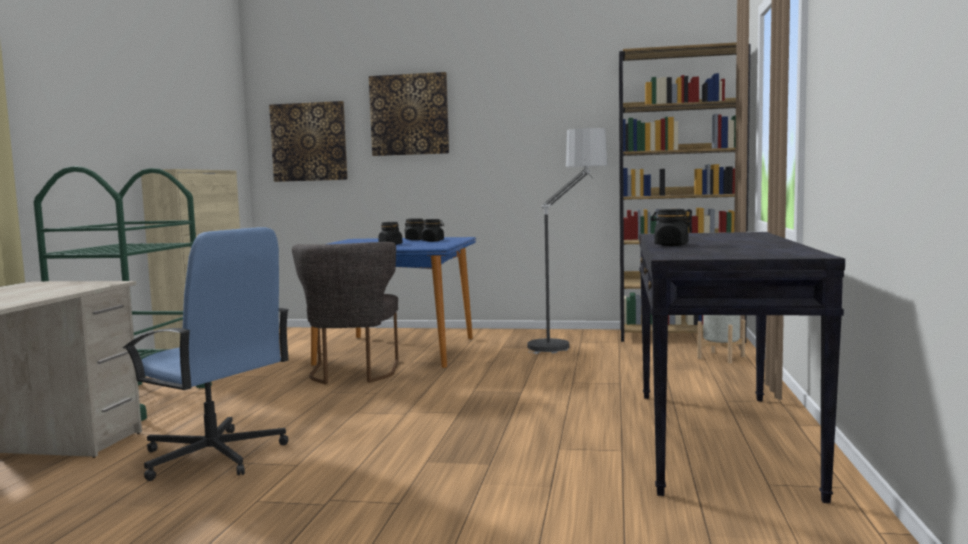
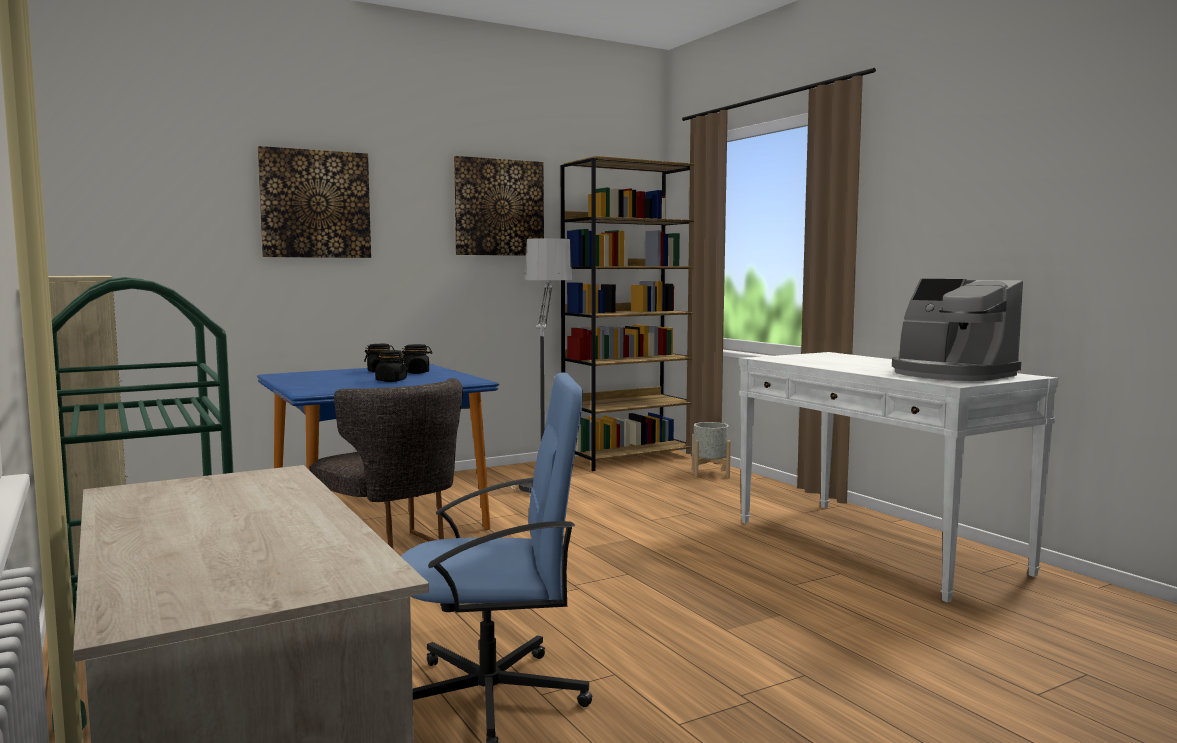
camera: 40 degrees left, 0 degrees up
(309, 142) = (156, 232): picture -> picture (499, 207)
(671, 245) = (865, 370): black jar -> none
(719, 440) = (876, 546): black console table -> white console table
(733, 251) = (950, 374): none -> coffee machine

